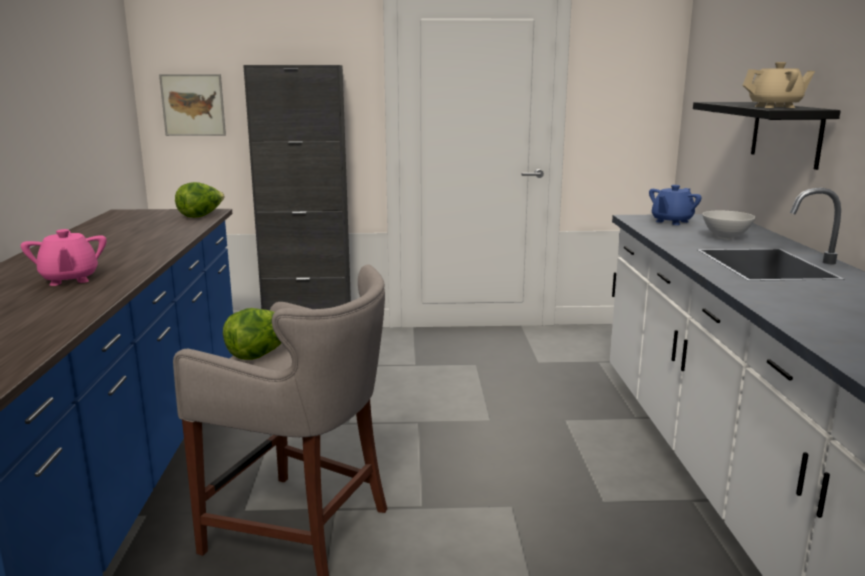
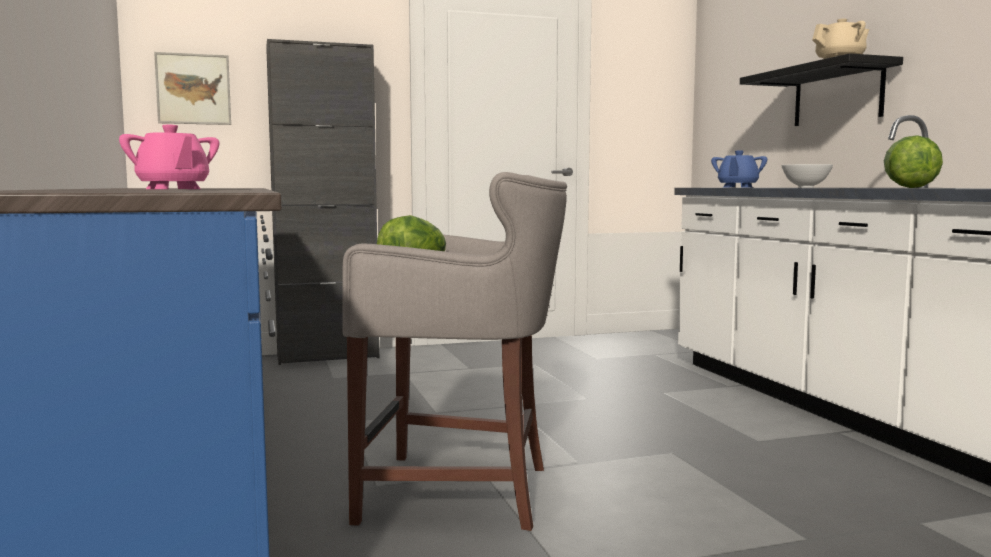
camera: 15 degrees left, 10 degrees down
(201, 216) = (240, 187): lettuce -> lettuce (909, 188)

